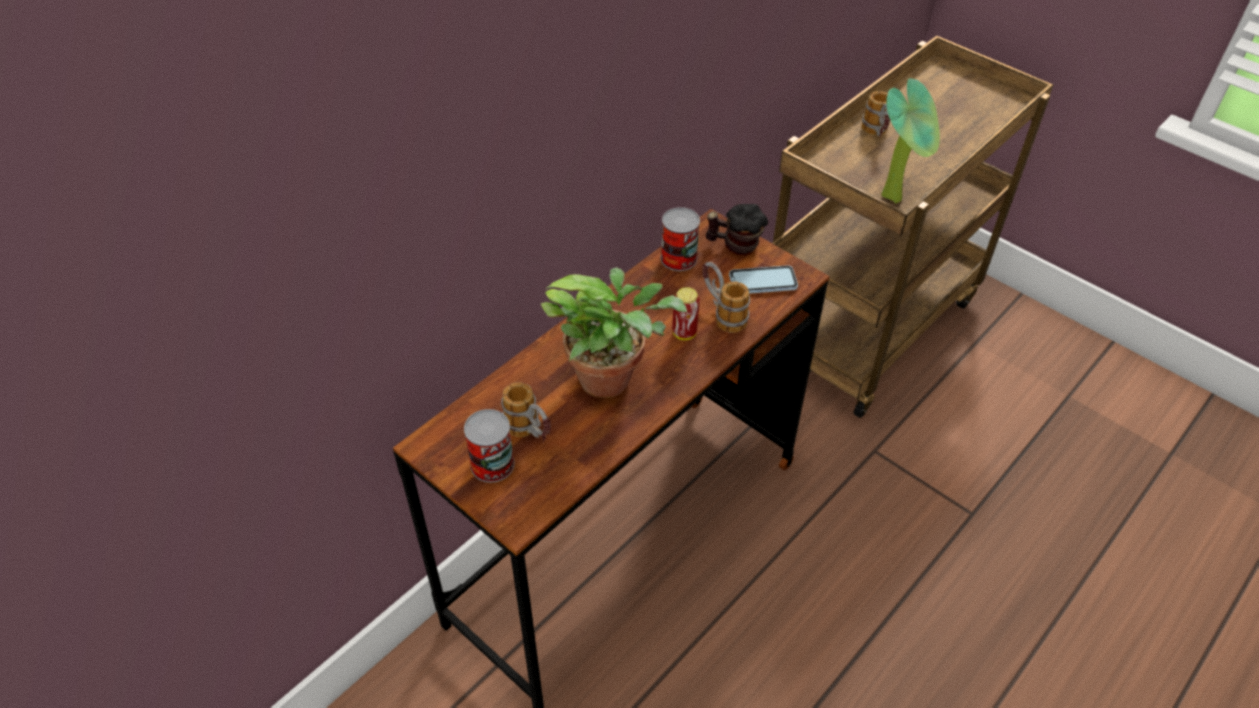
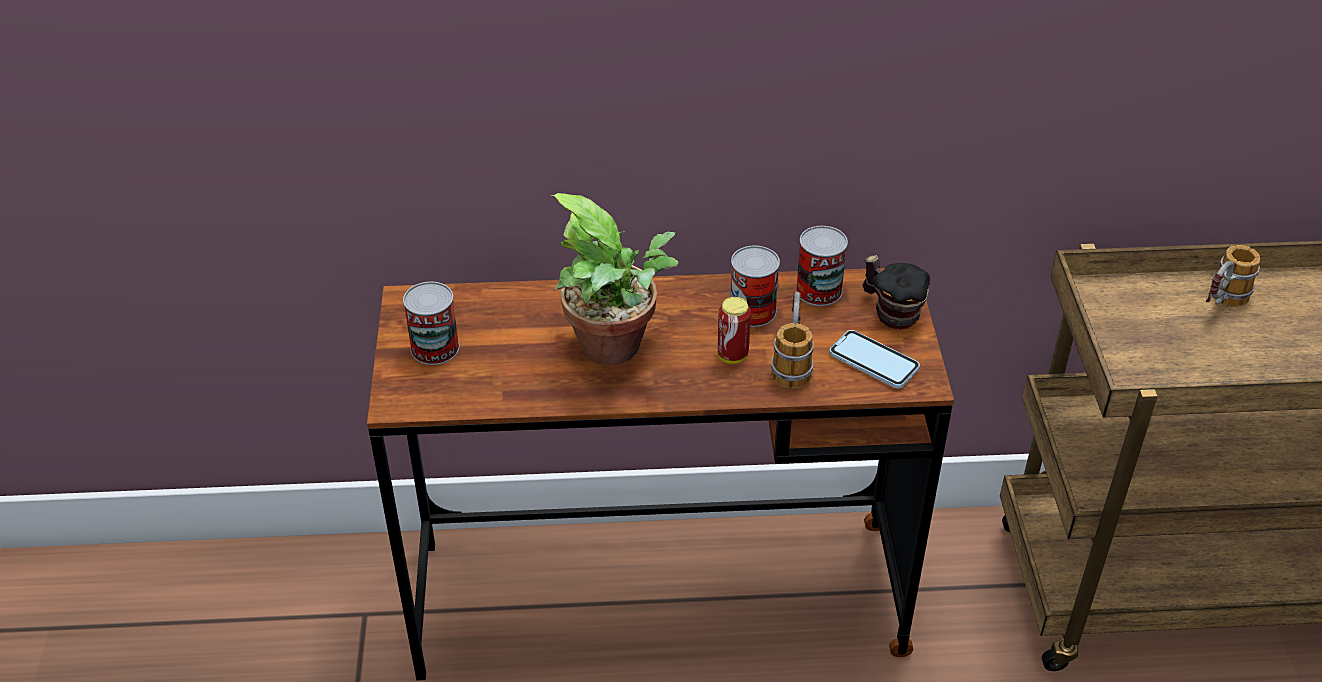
camera: 45 degrees right, 5 degrees down
(530, 434) = (493, 346): mug -> none
(658, 297) = (752, 311): none -> can
(896, 196) = (1151, 375): potted plant -> none

